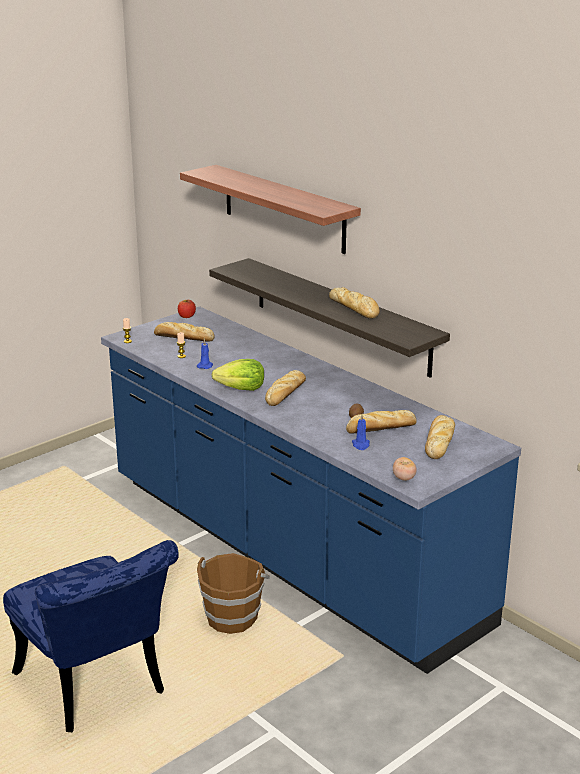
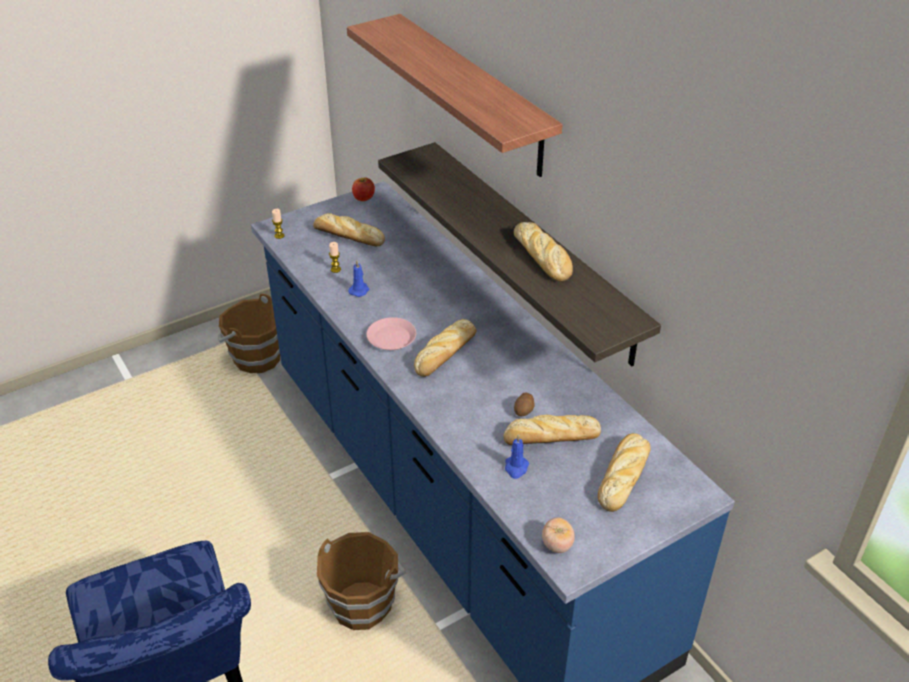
camera: 10 degrees right, 15 degrees up
(89, 476) = (255, 358): none -> brown bucket
(241, 388) = (392, 338): lettuce -> pink plate

